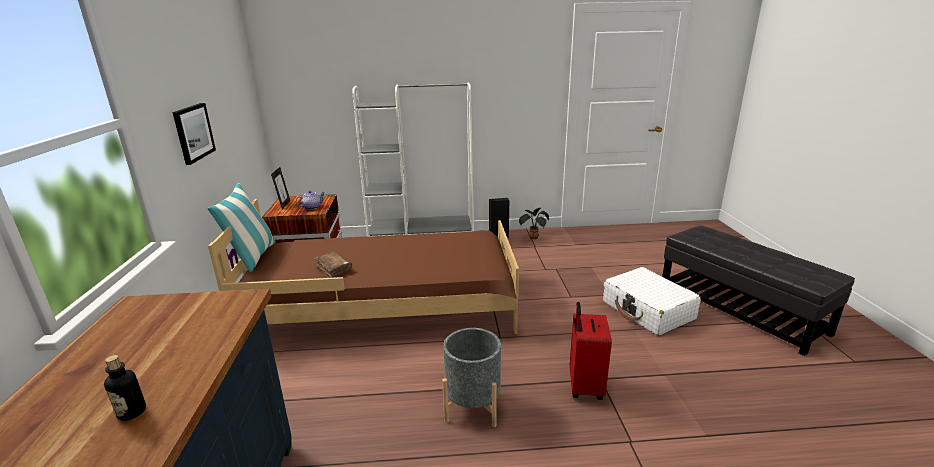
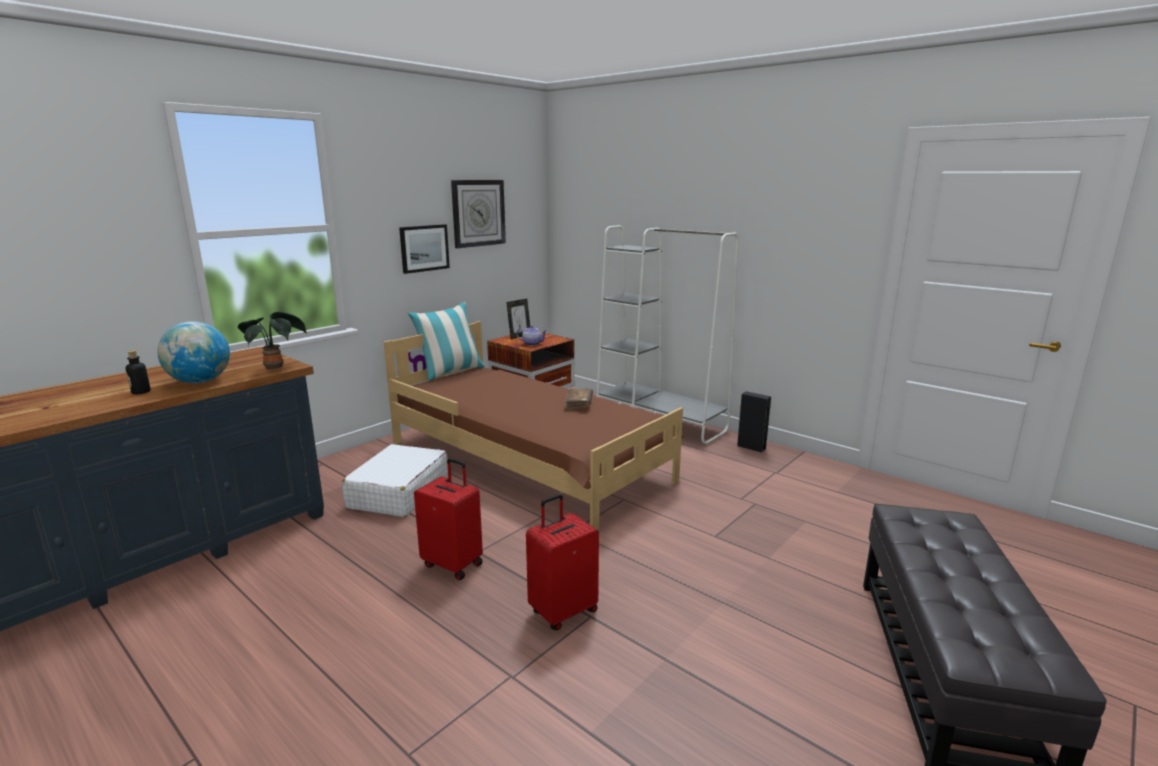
camera: 45 degrees right, 5 degrees down
(182, 361) = (200, 382): none -> globe
(218, 87) = (478, 213): none -> wall clock
(334, 268) = (477, 397): brown book -> brown book (578, 404)
(473, 406) = (453, 564): grey planter -> red suitcase
(533, 237) = (794, 463): potted plant -> potted plant (276, 367)
(648, 310) = (784, 597): white suitcase -> white suitcase (398, 493)

